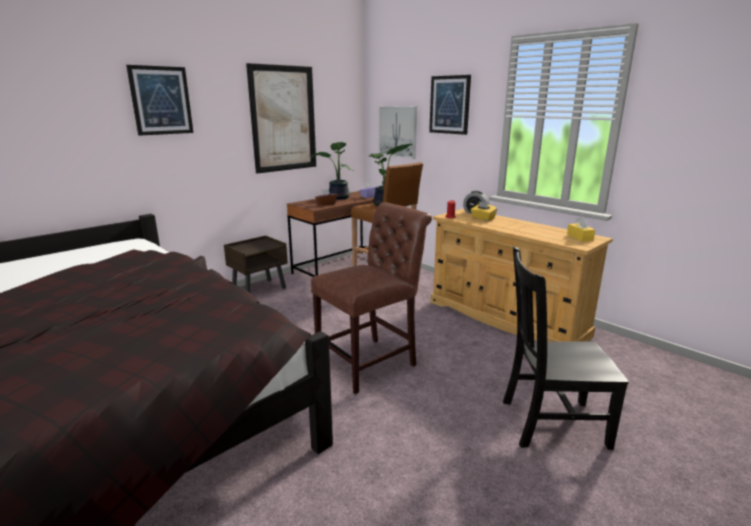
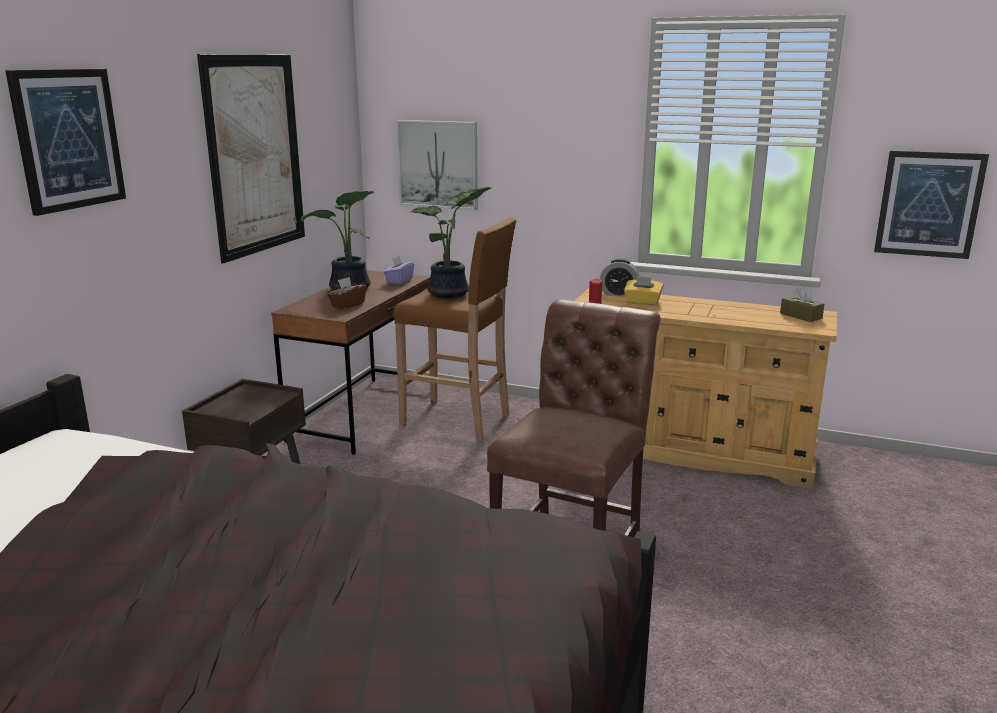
camera: 25 degrees left, 0 degrees up
(449, 105) = (542, 120): picture -> picture (929, 204)
(549, 423) = (869, 586): black chair -> none
(580, 237) = (801, 316): yellow tissue box -> brown tissue box

